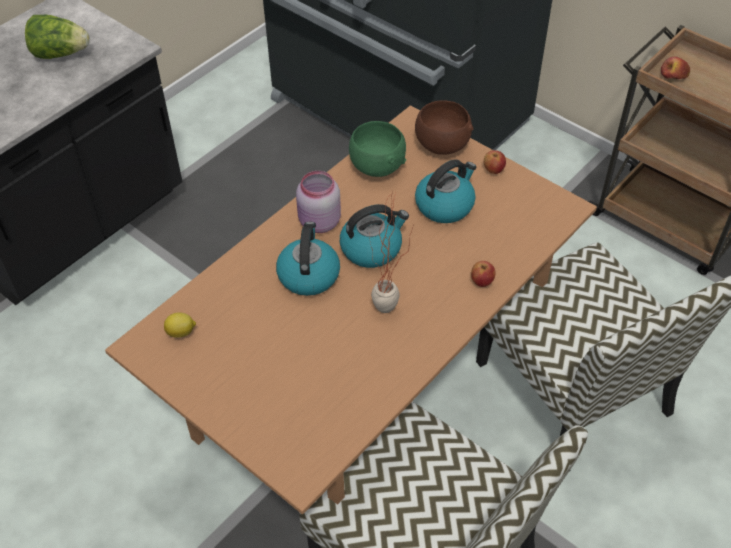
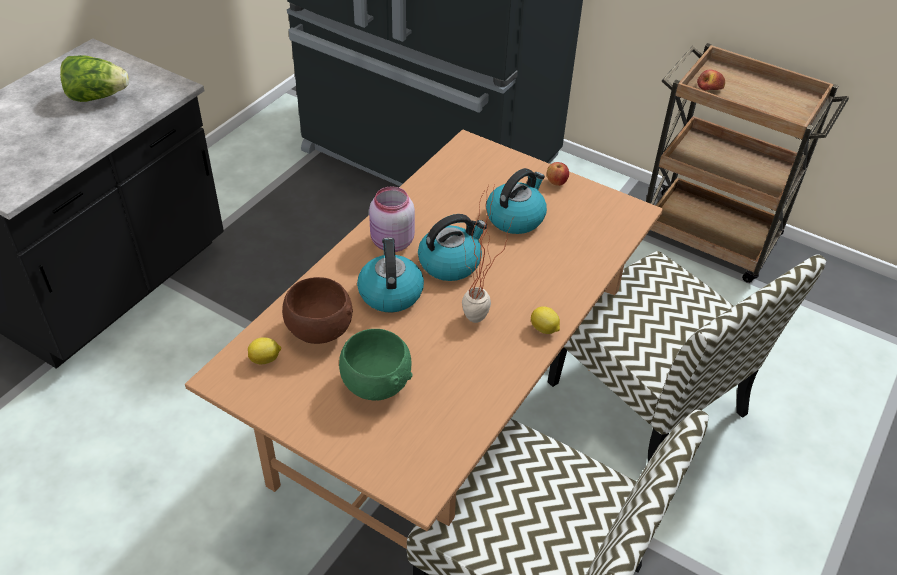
camera: 10 degrees left, 5 degrees down
(376, 166) = (440, 186): green bowl -> green bowl (375, 383)
(441, 145) = (500, 163): brown bowl -> brown bowl (318, 330)
(450, 325) = (544, 329): none -> lemon
(482, 281) = (567, 285): apple -> none

